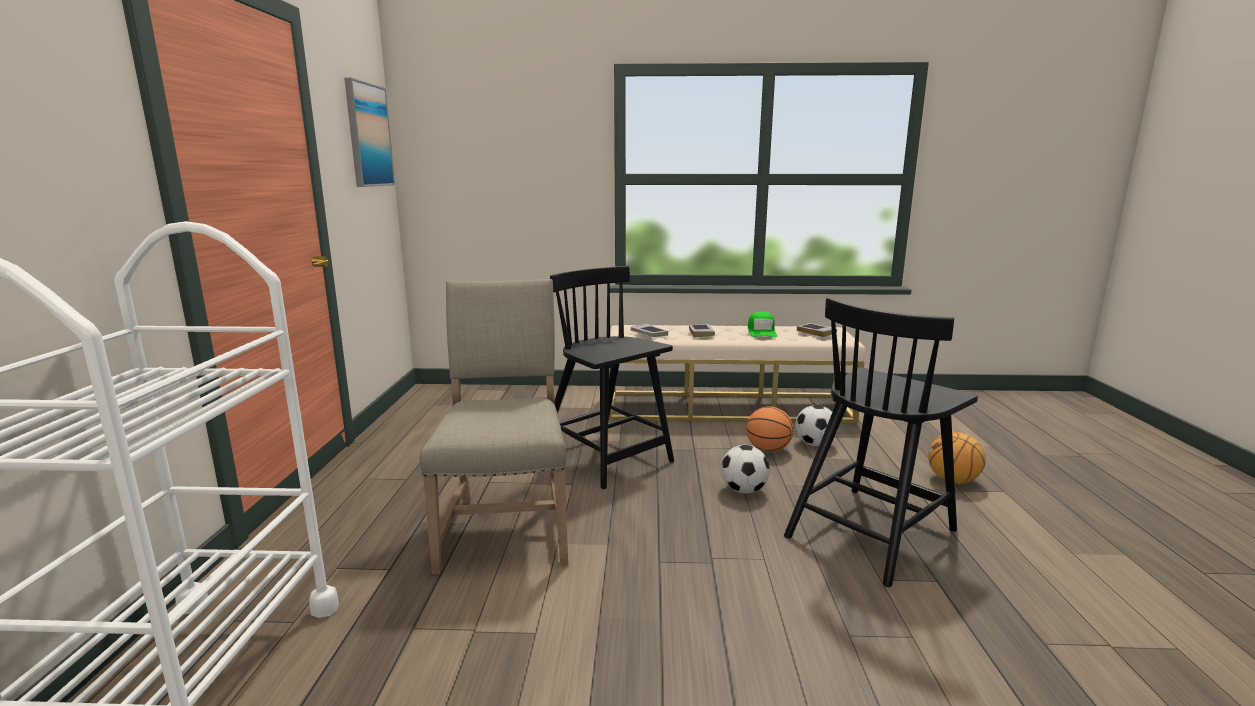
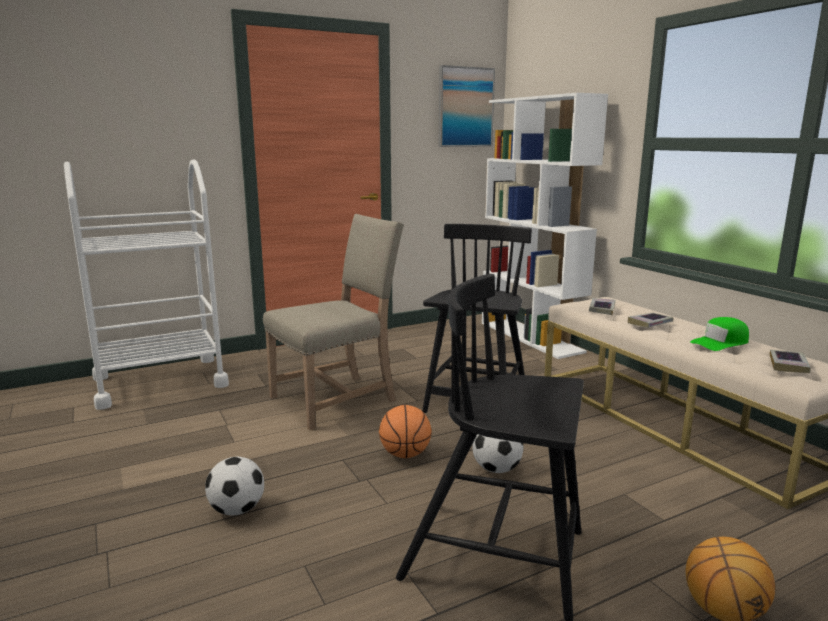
camera: 60 degrees right, 0 degrees up
(507, 392) = (531, 337): none -> white bookcase
(768, 450) = (604, 464): basketball -> basketball (405, 454)
(814, 444) = (665, 489): football -> football (237, 510)

